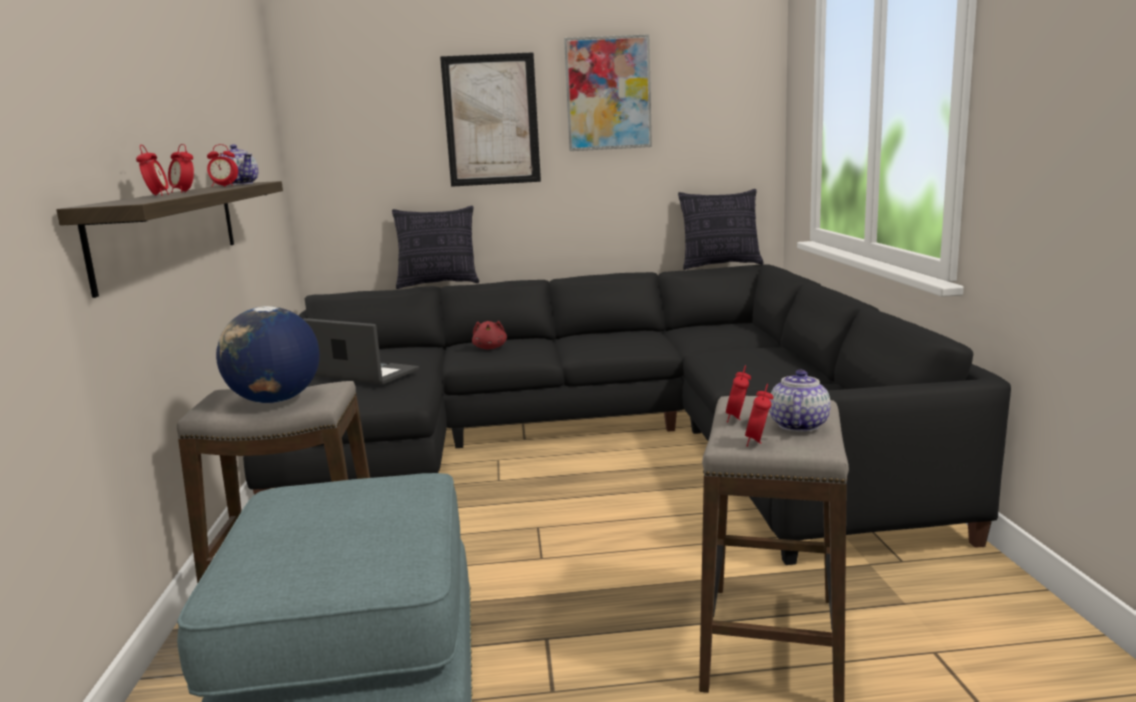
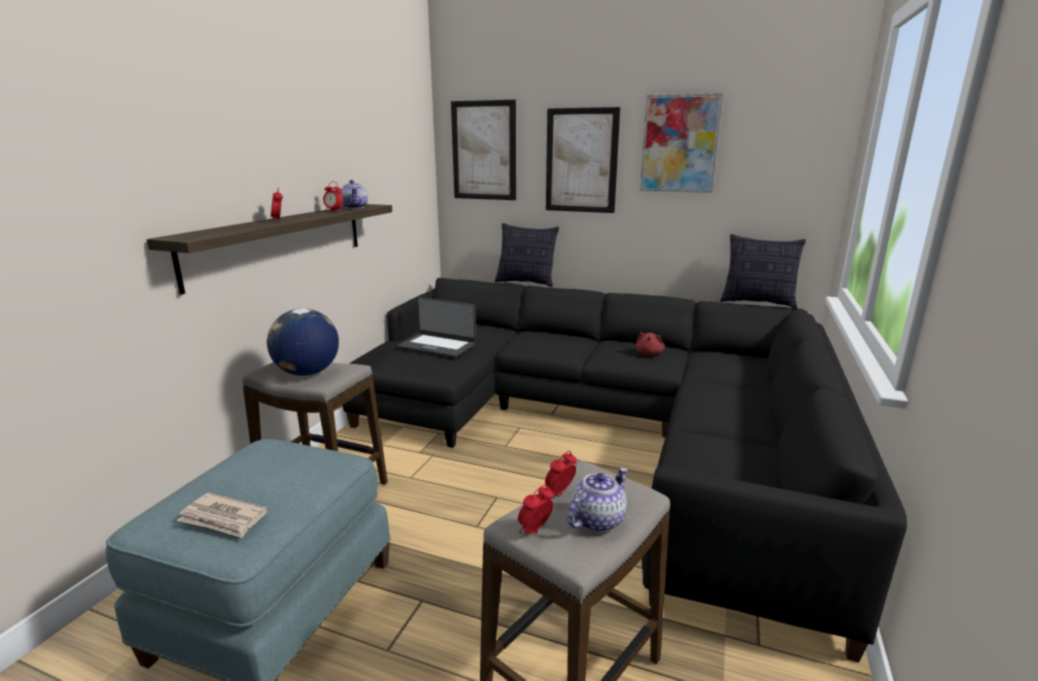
camera: 25 degrees right, 5 degrees up
(157, 196) = (246, 225): alarm clock -> none
(345, 552) = (223, 518): none -> newspaper
(354, 115) = (484, 151): none -> picture
(363, 373) = (437, 345): laptop -> laptop turned 150 degrees clockwise
(490, 348) = (540, 340): red plush toy -> red plush toy (649, 354)

